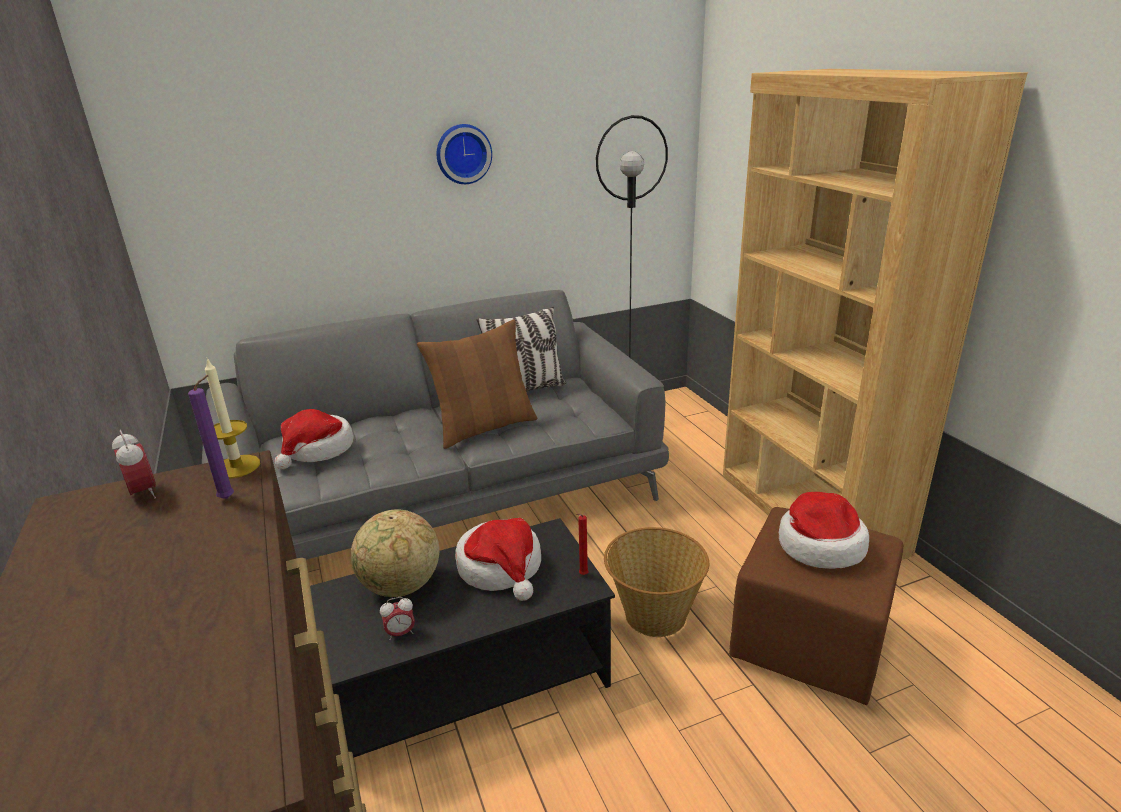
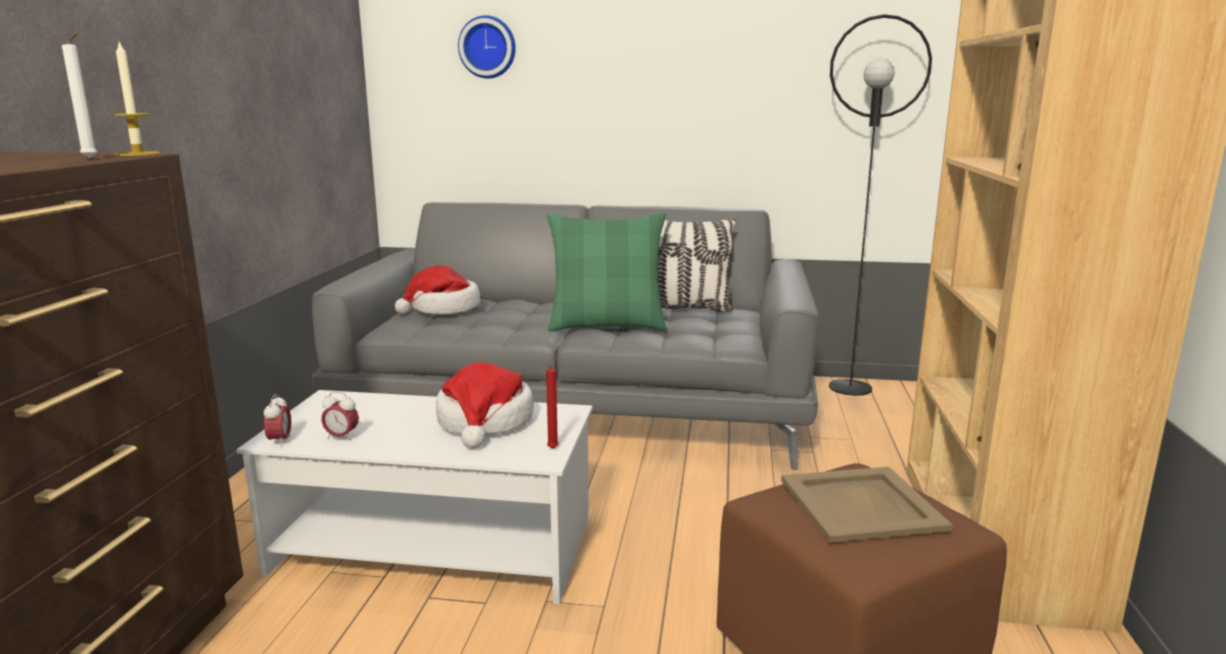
camera: 30 degrees right, 10 degrees down
(143, 493) = (61, 154): alarm clock -> alarm clock (280, 441)
(230, 498) = (92, 158): purple candle -> white candle
(401, 586) = (387, 409): globe -> none
(463, 154) = (681, 50): wall clock -> wall clock (488, 47)
(469, 680) = (436, 546): black coffee table -> white coffee table
(485, 427) = (607, 325): brown pillow -> green pillow
(654, 615) = (676, 563): basket -> none
(819, 545) = (859, 503): hat -> beige tray

